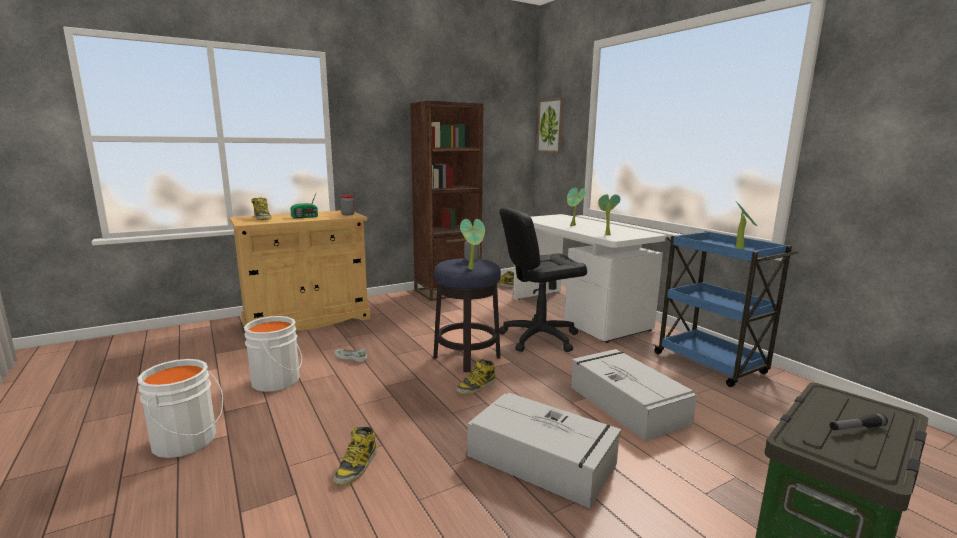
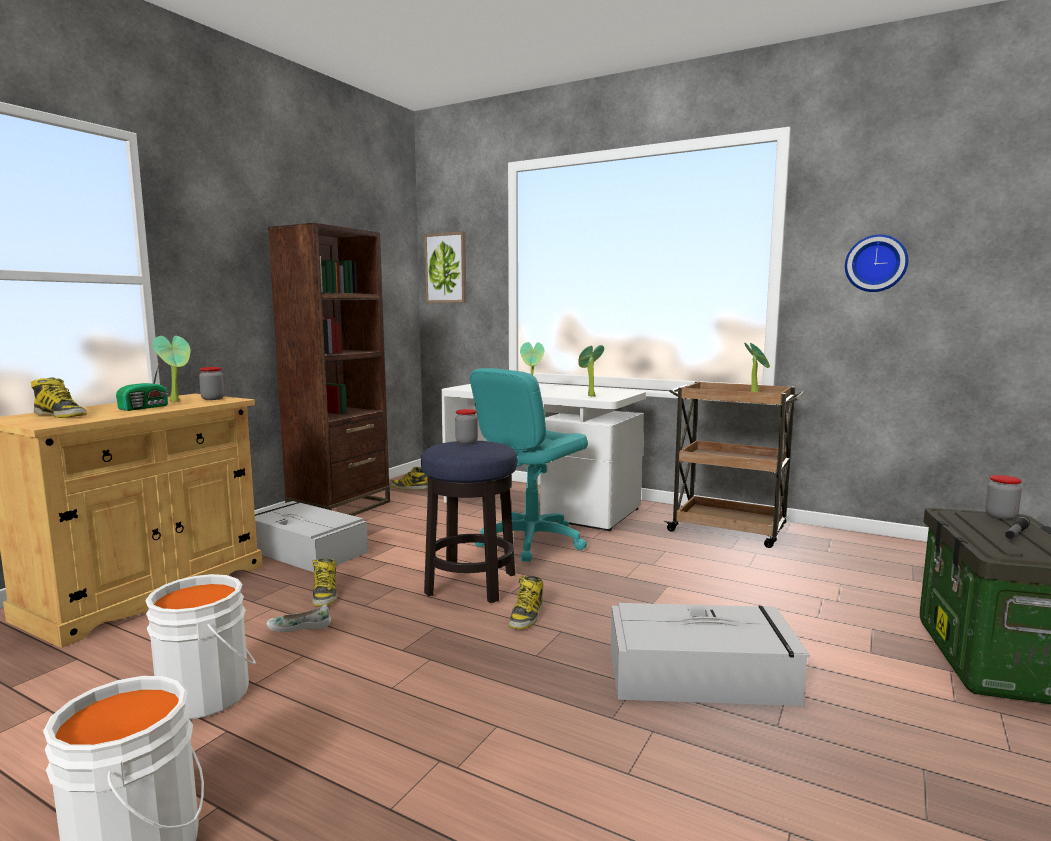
camera: 30 degrees left, 5 degrees down
(356, 466) = (497, 767): boot -> boot (325, 595)
(472, 268) = (490, 451): potted plant -> potted plant (177, 401)
(539, 338) = (530, 541): black office chair -> turquoise office chair
(626, 403) = (704, 589): grey storage box -> grey storage box (303, 550)
(711, 364) = (729, 530): blue cart -> brown cart
(879, 409) = (1000, 516): none -> jar
(901, 127) = (876, 263): none -> wall clock

